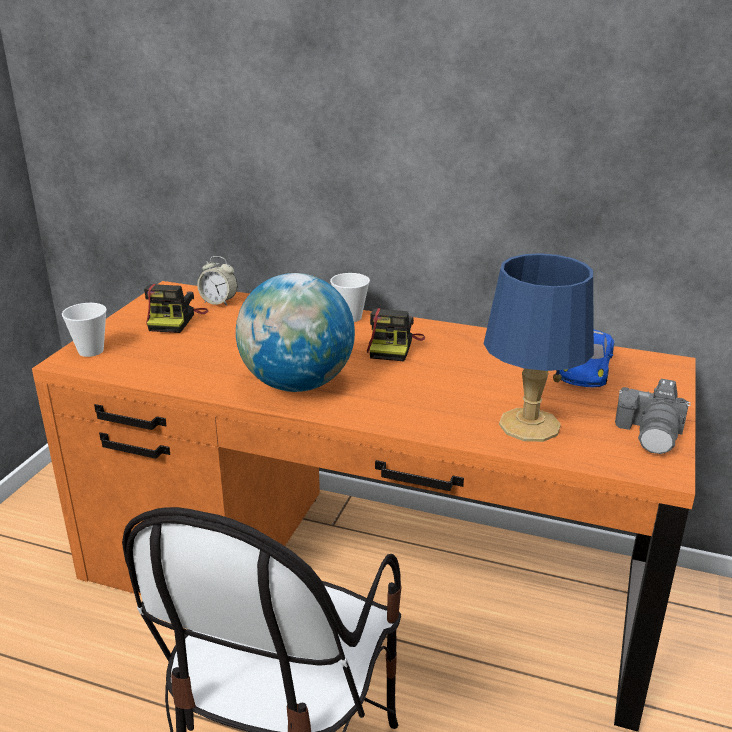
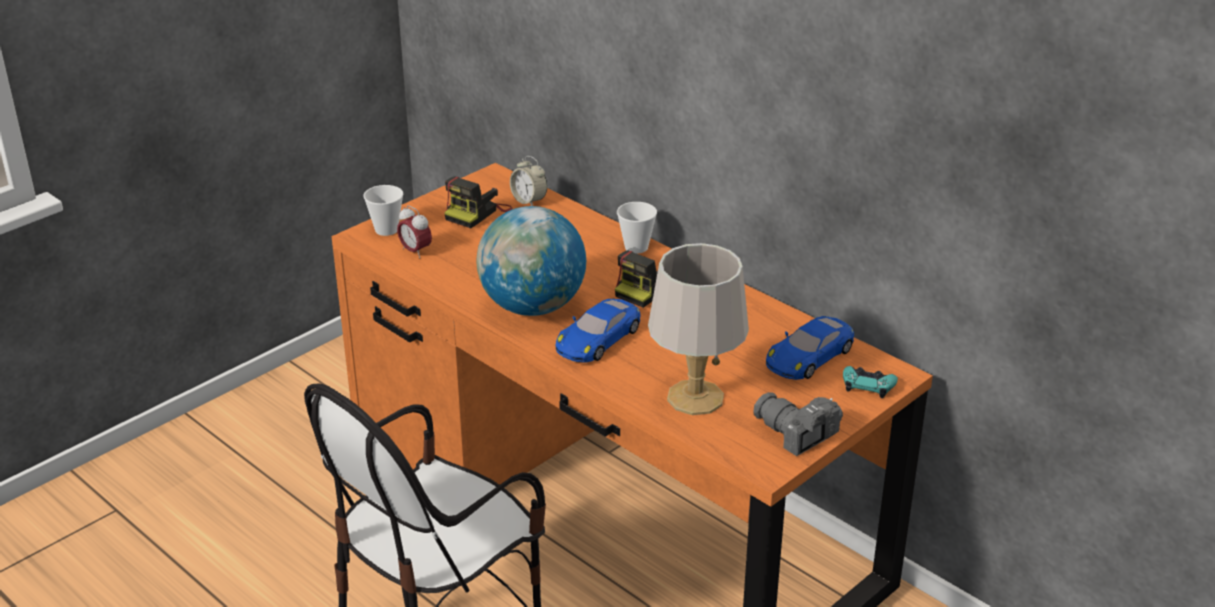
camera: 25 degrees right, 5 degrees up
(136, 363) = (415, 251): none -> alarm clock
(387, 396) = (598, 338): none -> blue toy car
(528, 424) = (694, 397): blue table lamp -> grey table lamp
(651, 433) = (796, 434): camera -> camera turned 90 degrees clockwise
(658, 377) = (868, 385): none -> turquoise game controller

